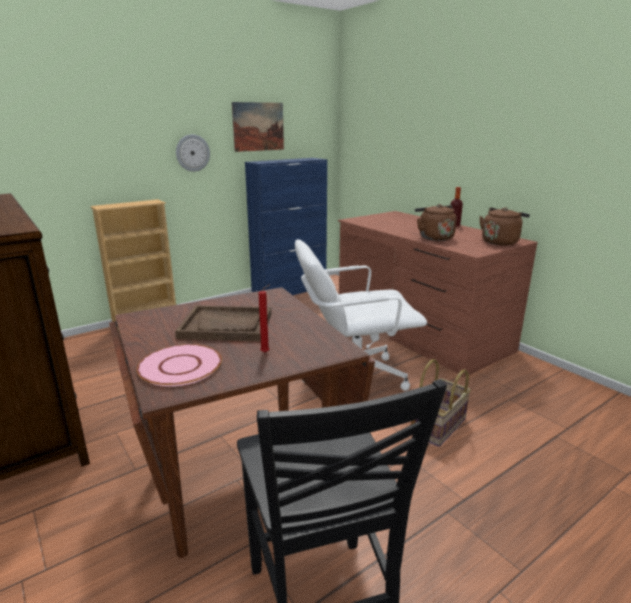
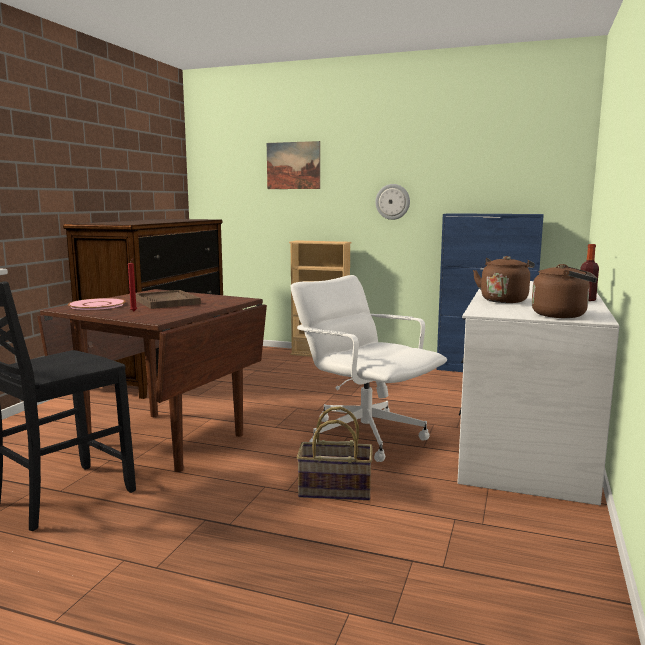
camera: 55 degrees right, 10 degrees down
(258, 126) = (471, 177): picture -> picture (293, 165)
(420, 331) = (526, 440): brown desk -> white desk

